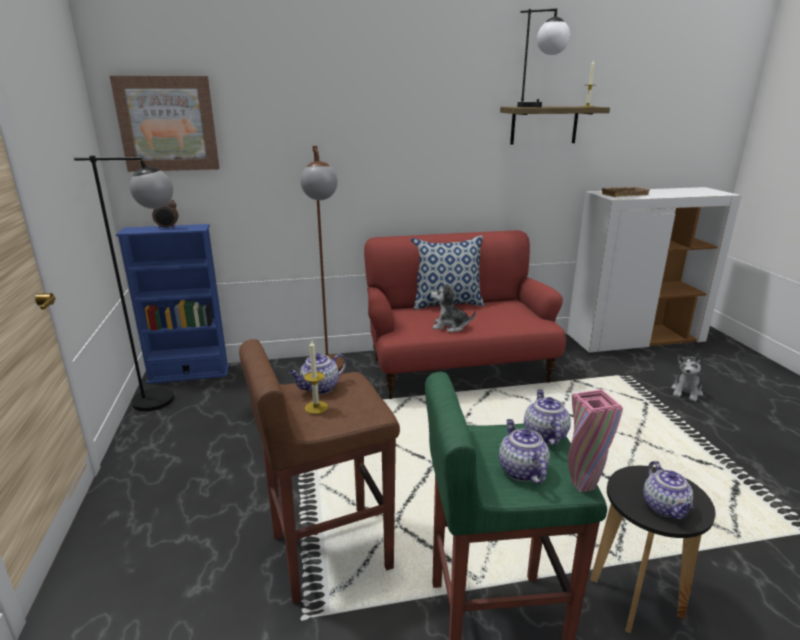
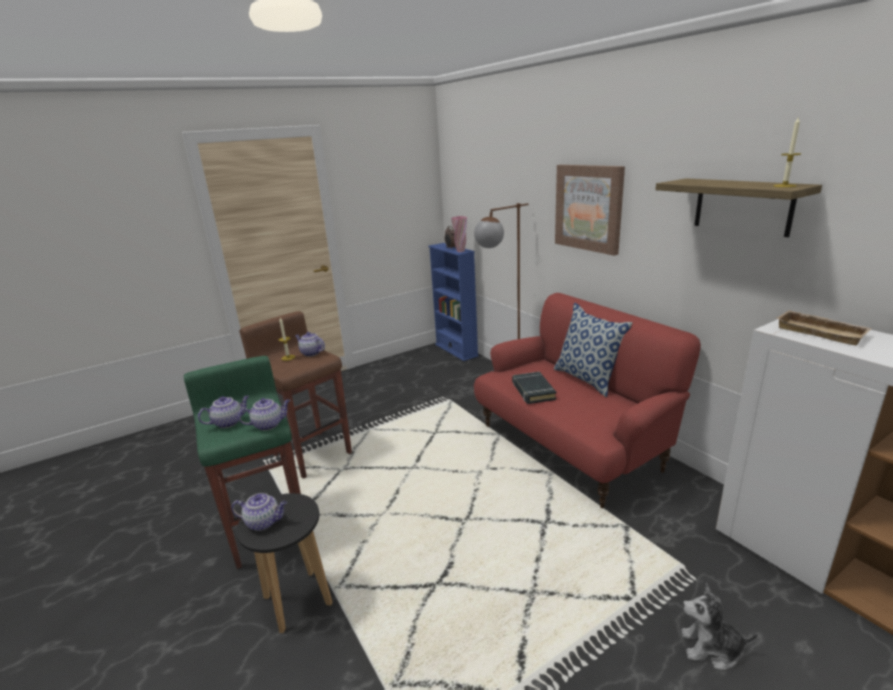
camera: 70 degrees right, 0 degrees up
(168, 124) = (464, 178): picture -> picture (588, 208)
(168, 399) = (424, 356): black floor lamp -> none
(450, 326) = (533, 391): plush toy -> black book
(539, 107) = (704, 182): table lamp -> none
(583, 485) = (213, 443): pink vase -> pink vase (460, 251)
(665, 508) = (264, 522): teapot -> teapot turned 150 degrees counterclockwise

